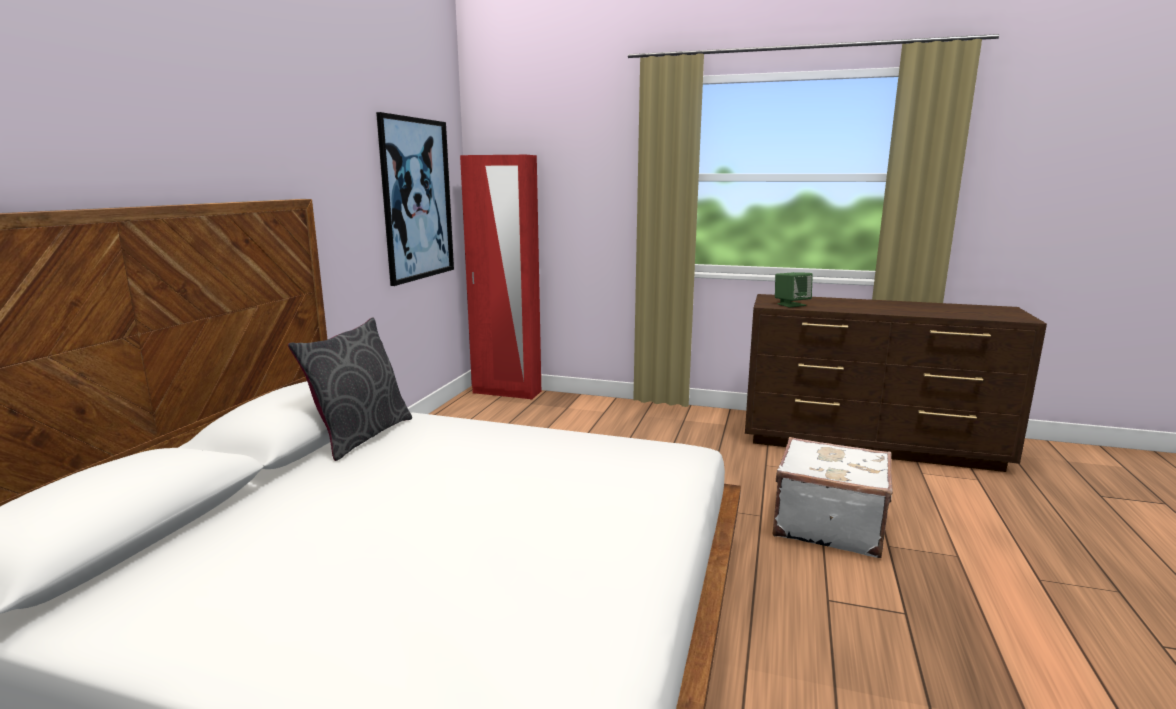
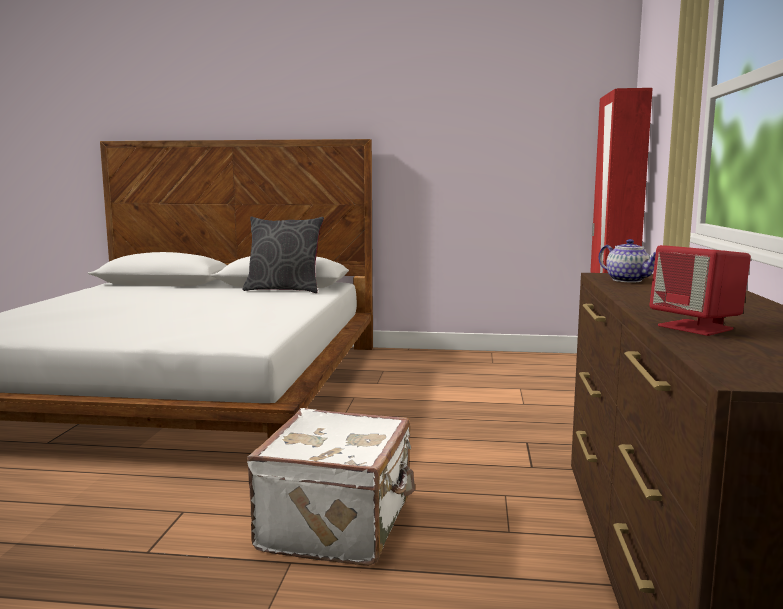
camera: 80 degrees right, 5 degrees down
(417, 199) = (529, 144): picture -> none
(791, 304) = (628, 280): green speaker -> teapot
(937, 313) = (696, 327): none -> red speaker

